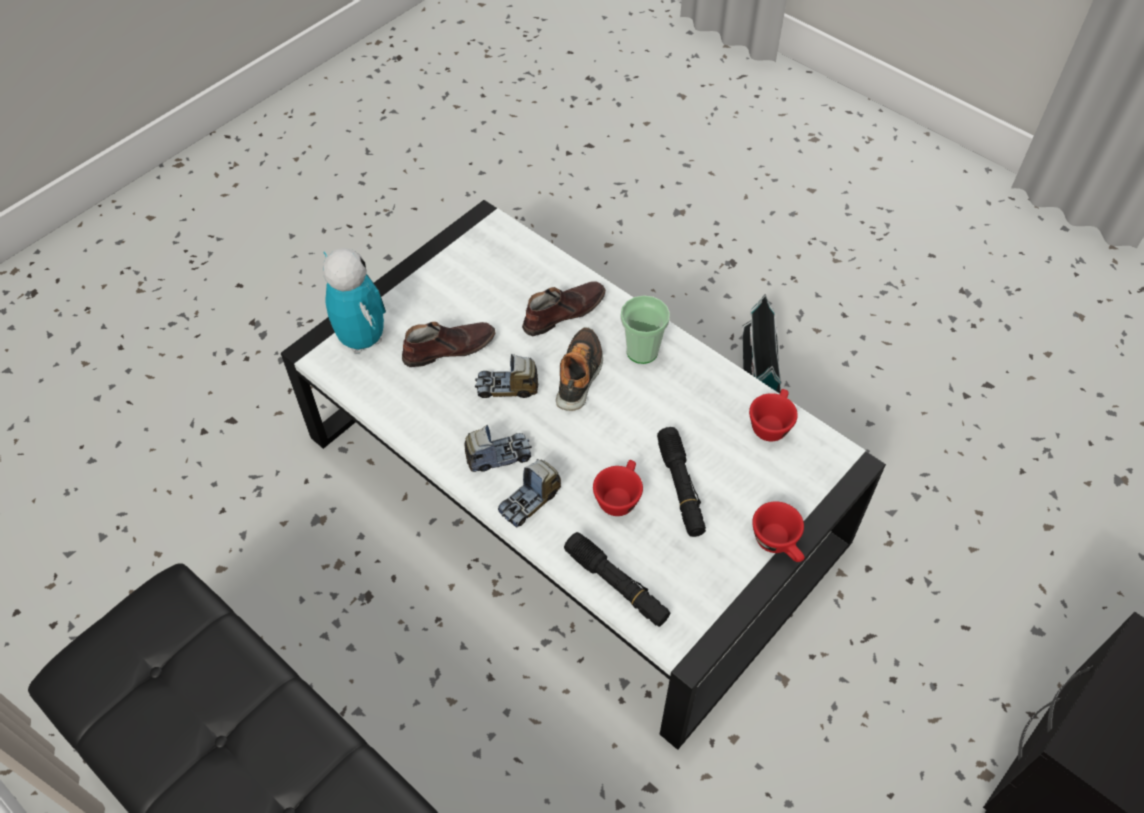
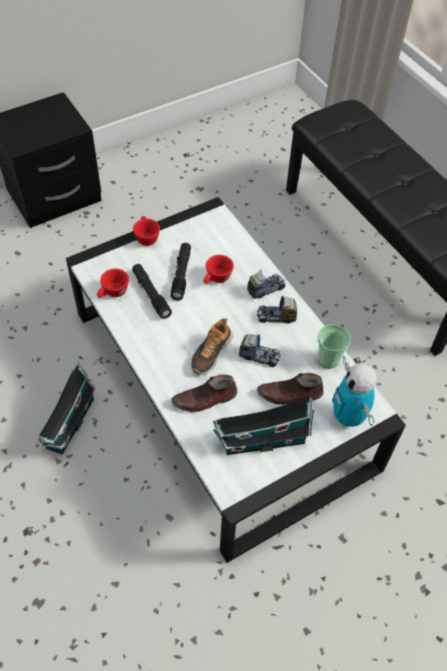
camera: 165 degrees left, 0 degrees up
(473, 284) = (260, 440): none -> toy house
(616, 585) = (235, 241): black flashlight -> black flashlight (151, 294)
(642, 351) = (165, 357): cup -> cup (328, 359)

